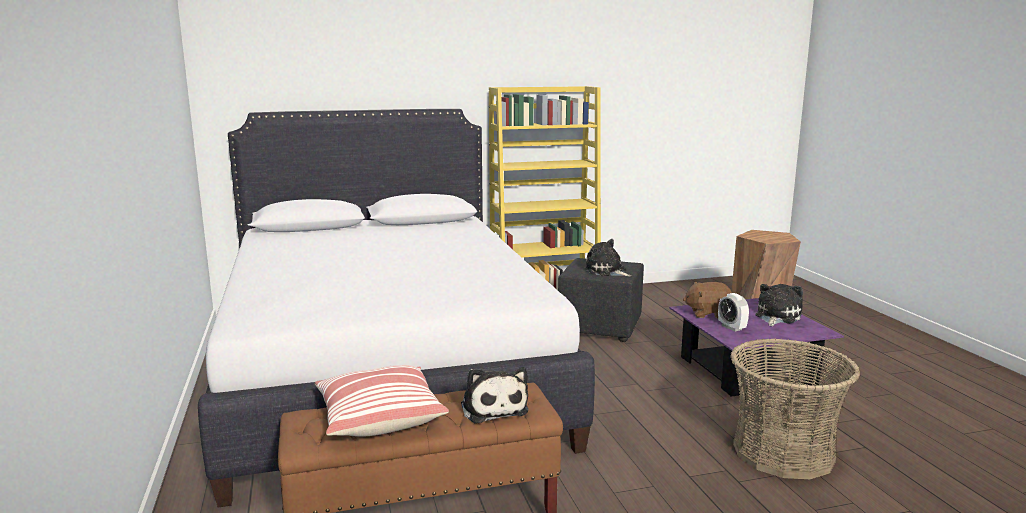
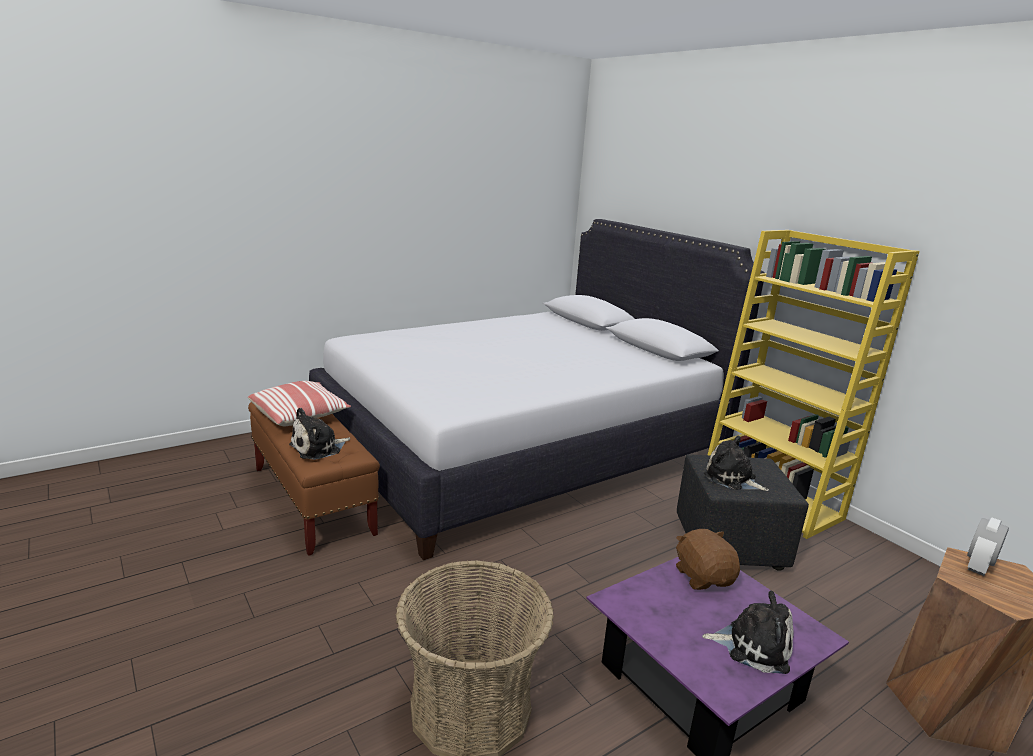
camera: 70 degrees right, 5 degrees up
(607, 271) = (732, 478): plush toy -> plush toy turned 75 degrees counterclockwise
(731, 327) = (665, 597): alarm clock -> alarm clock (978, 567)

